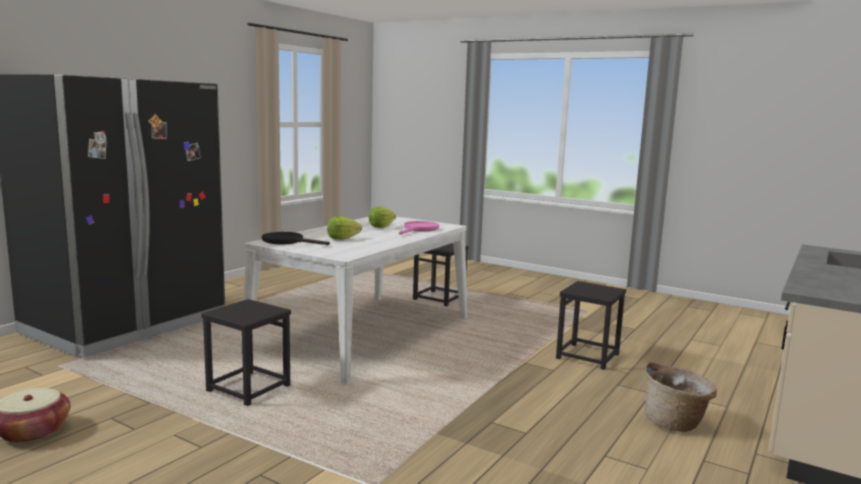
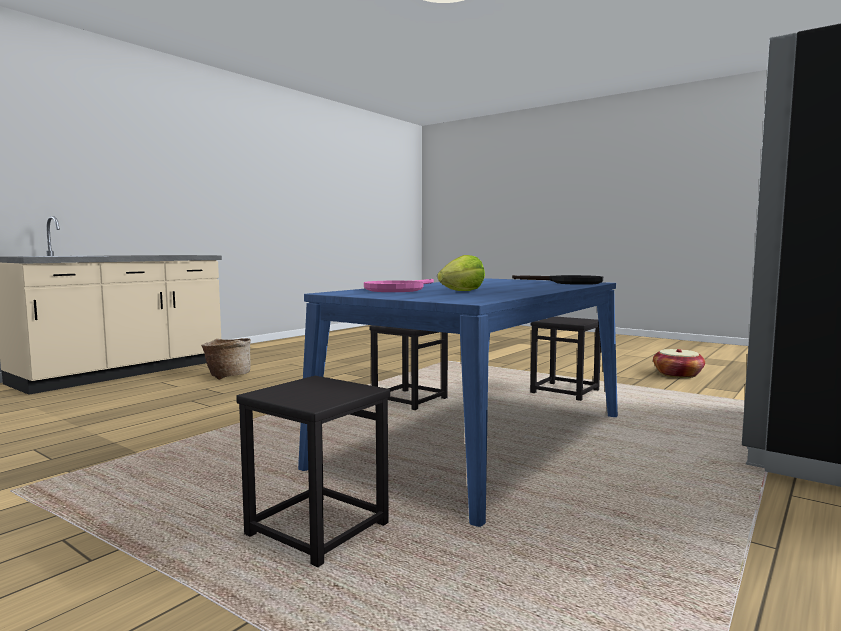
camera: 175 degrees left, 5 degrees down
(342, 238) = (507, 284): lettuce -> none
(364, 334) = (479, 439): white dining table -> blue dining table
(588, 356) = (201, 413): black stool -> black stool (409, 400)

